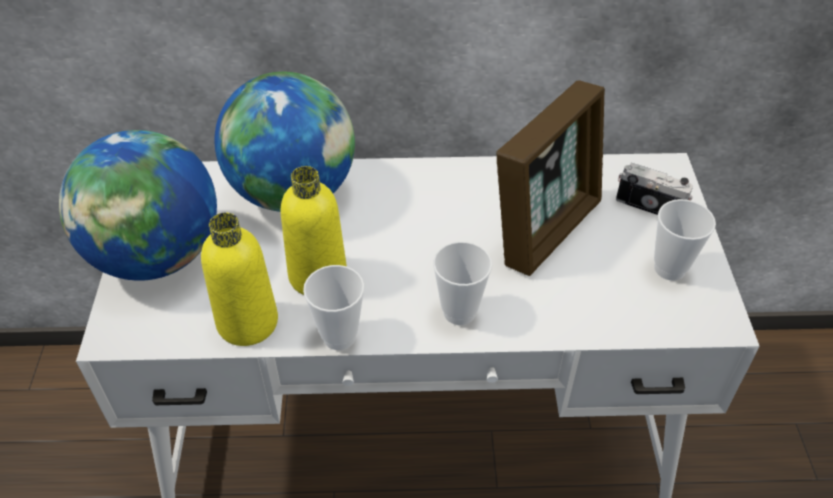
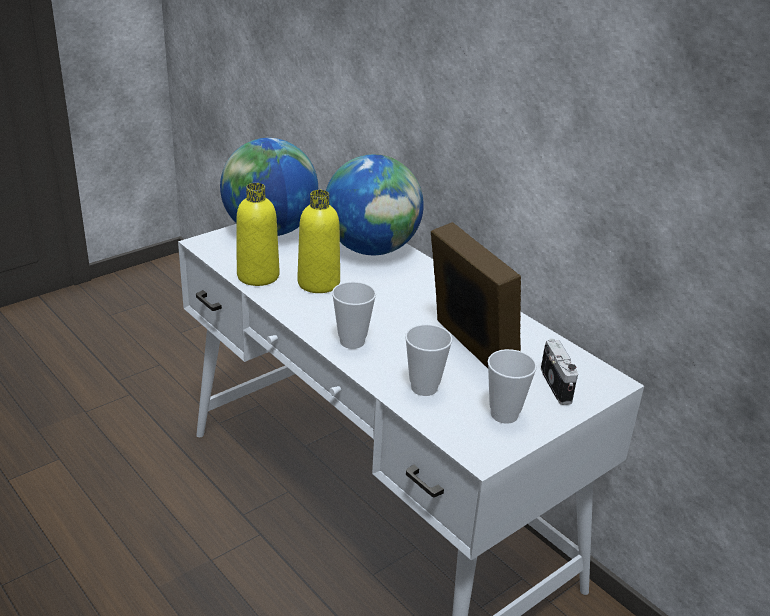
camera: 50 degrees right, 15 degrees down
(339, 336) = (283, 308): cup -> cup (424, 387)
(545, 228) = (469, 348): picture frame -> picture frame turned 120 degrees counterclockwise

